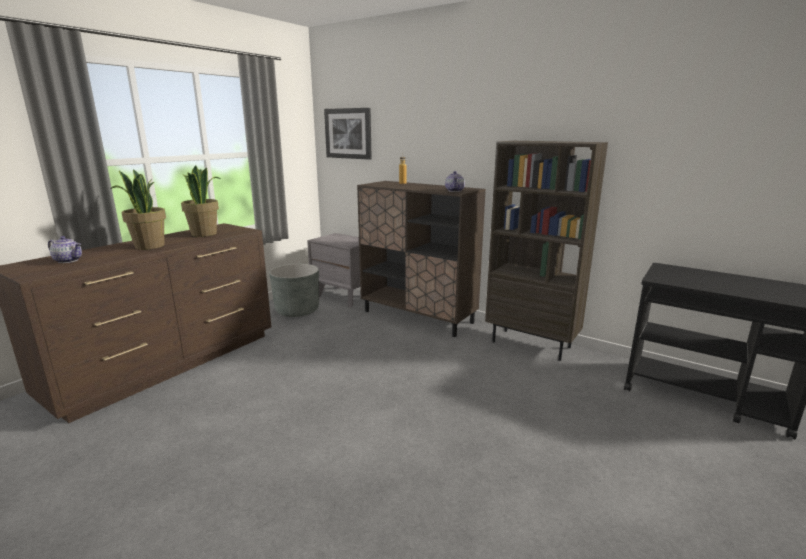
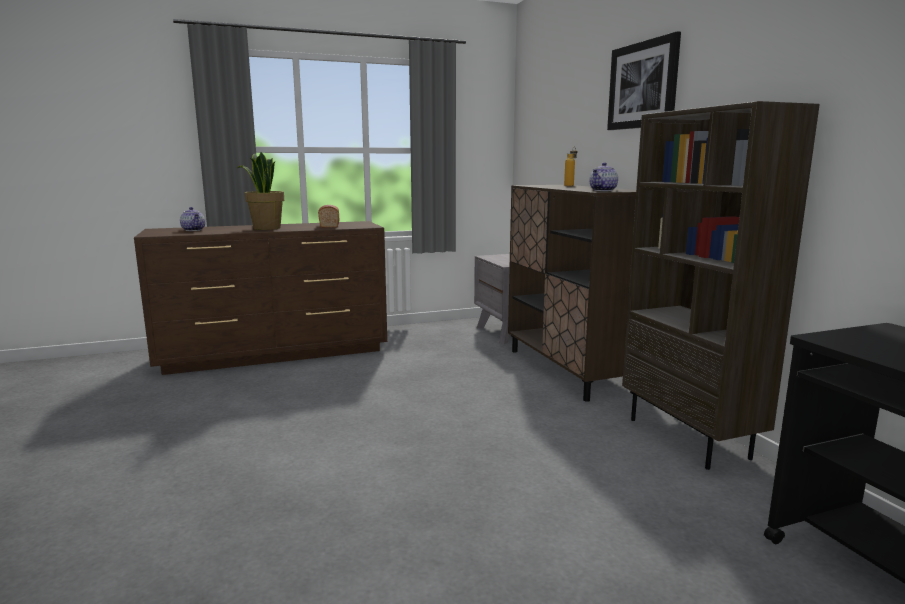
camera: 35 degrees right, 5 degrees down
(204, 234) = (330, 225): potted plant -> bread
(297, 310) = (441, 336): grey planter -> none
(348, 133) = (539, 127): picture -> picture (643, 85)

